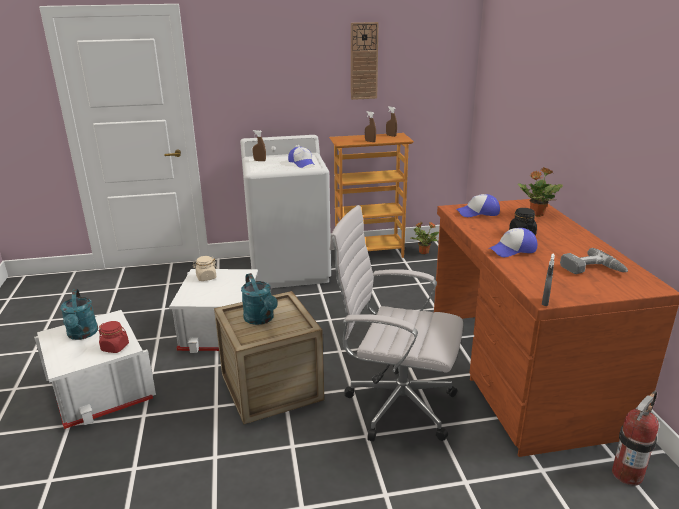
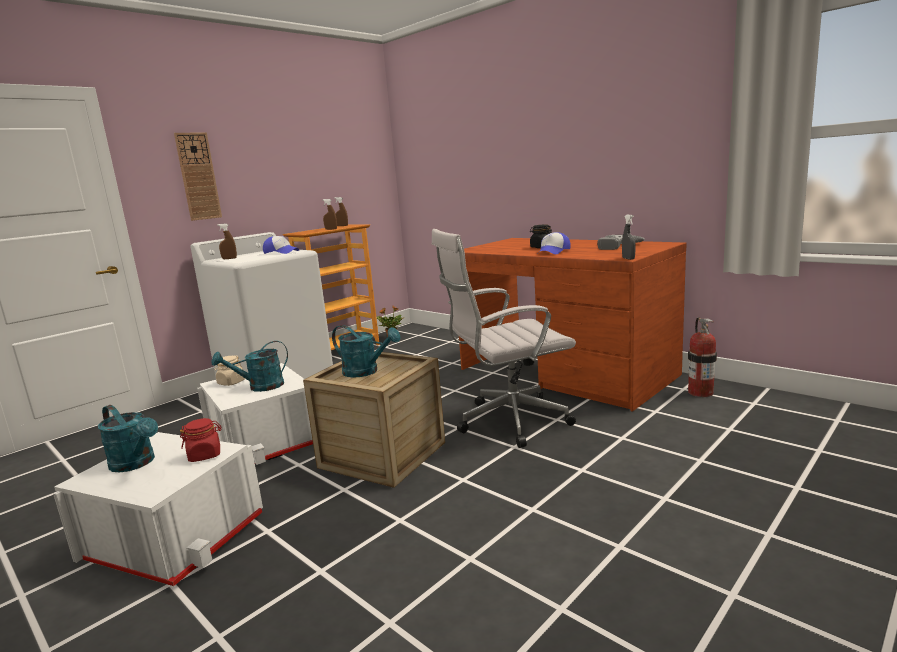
camera: 35 degrees left, 10 degrees down
(214, 292) = (260, 387): none -> turquoise watering can
(364, 61) = (302, 155): wall clock -> wall clock (198, 176)
(478, 213) = (488, 248): cap -> none
(536, 214) = (528, 241): potted plant -> none

